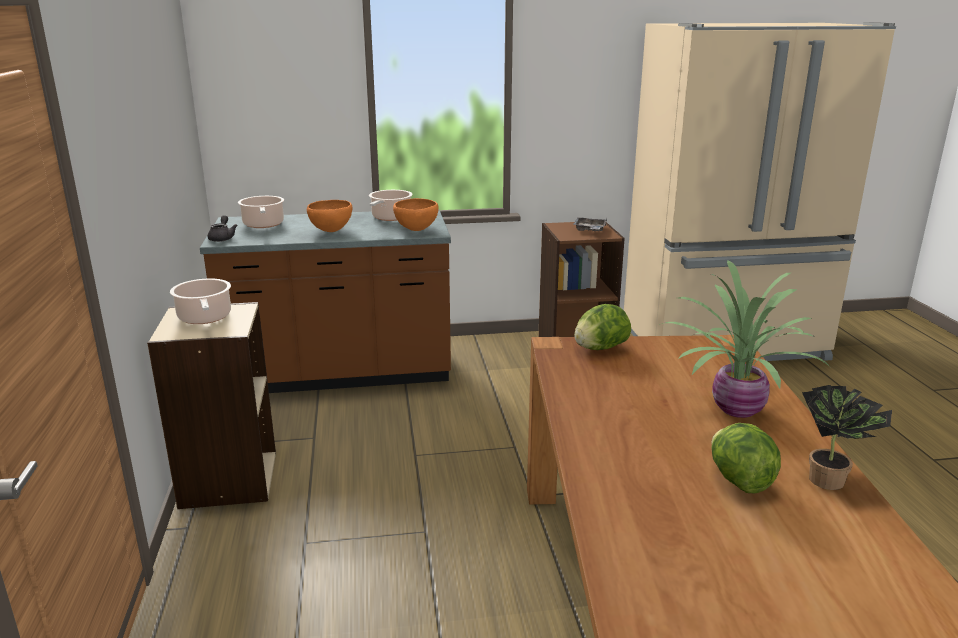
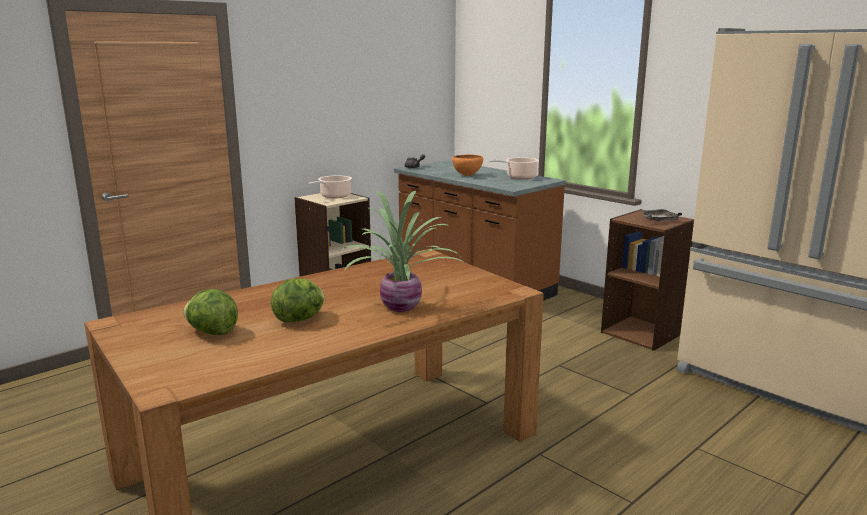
camera: 55 degrees right, 5 degrees down
(263, 225) = (450, 166): cooking pot -> none
(416, 230) = (509, 184): orange bowl -> none
(600, 348) = (441, 264): lettuce -> lettuce (212, 332)
(832, 481) = (329, 341): potted plant -> none

